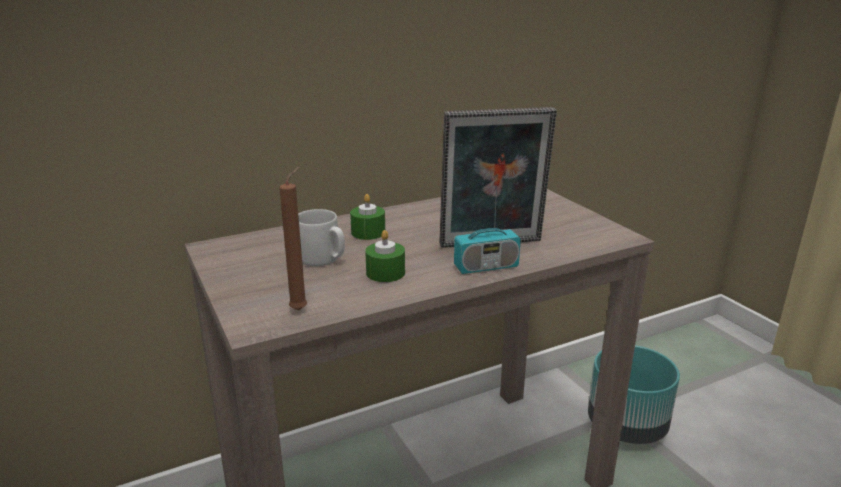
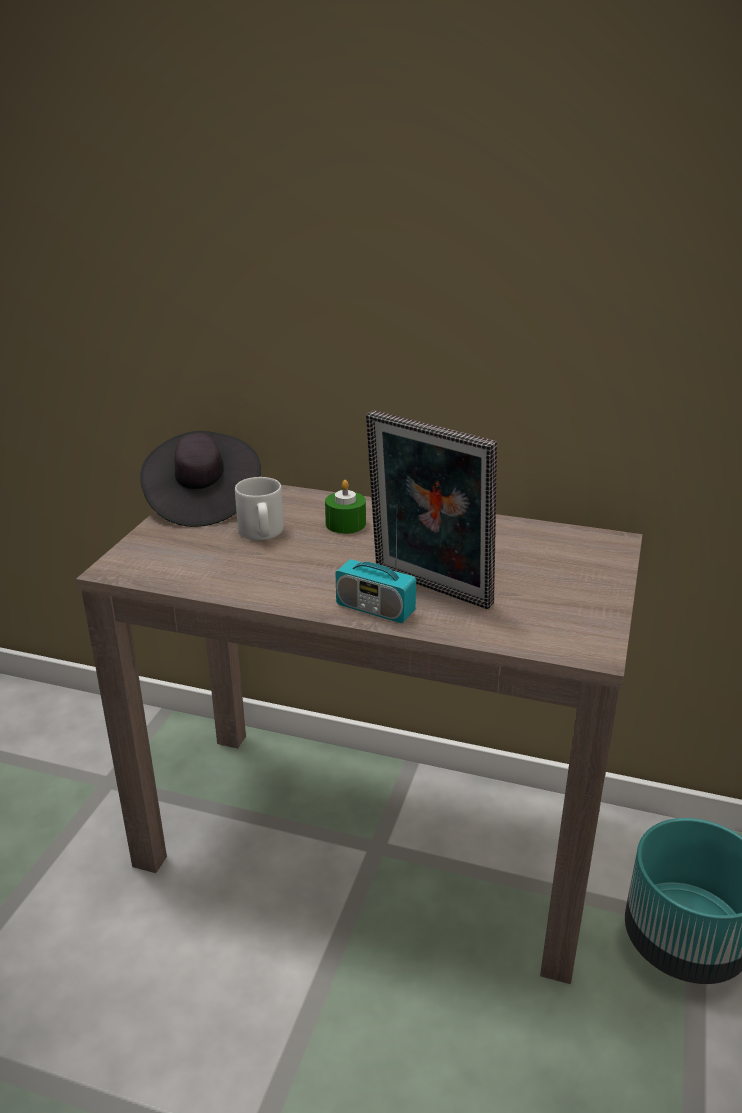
camera: 45 degrees right, 5 degrees up
(232, 259) = (202, 502): none -> black hat
(301, 309) = (166, 570): brown candle -> none
(385, 273) = (282, 571): green candle -> none

